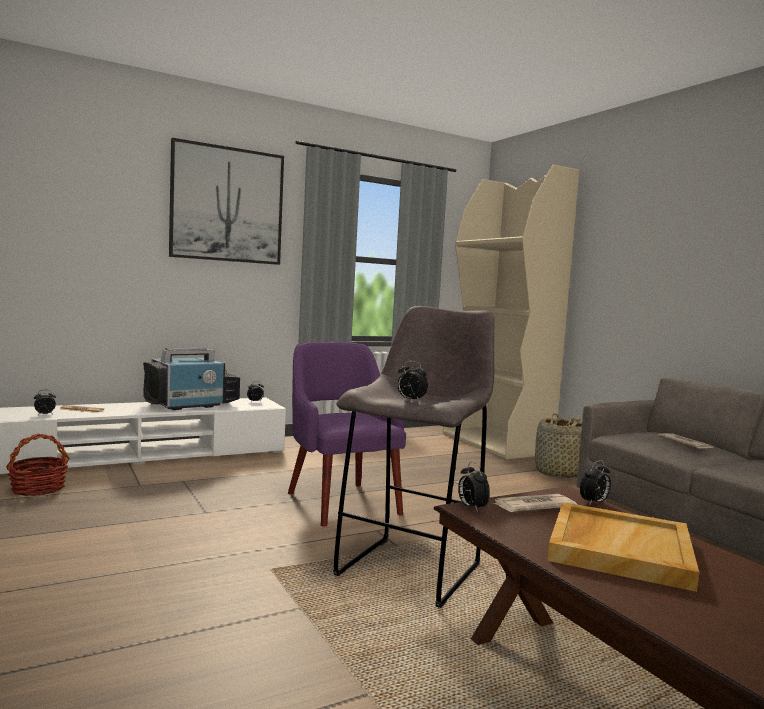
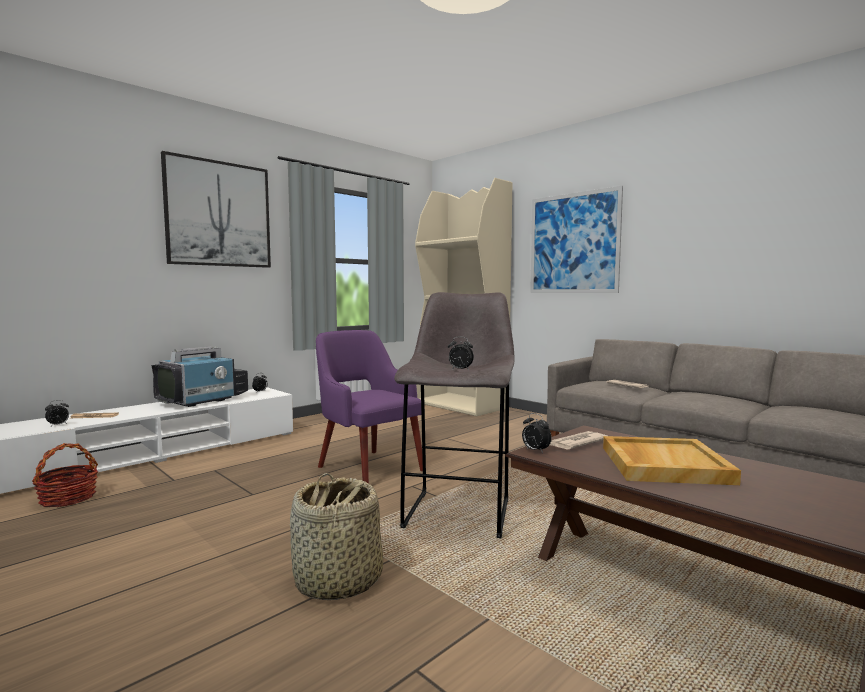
camera: 15 degrees left, 0 degrees up
(559, 473) = (521, 422): basket -> basket (337, 581)
(594, 503) = (614, 435): alarm clock -> none
(648, 250) = (573, 243): none -> picture

